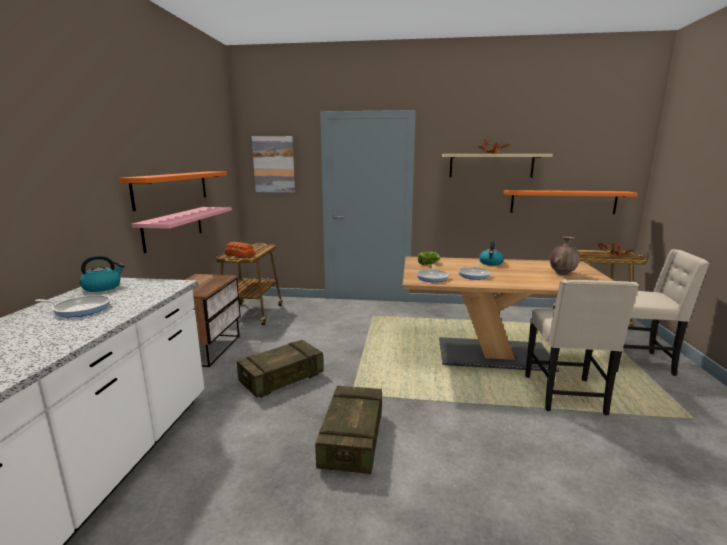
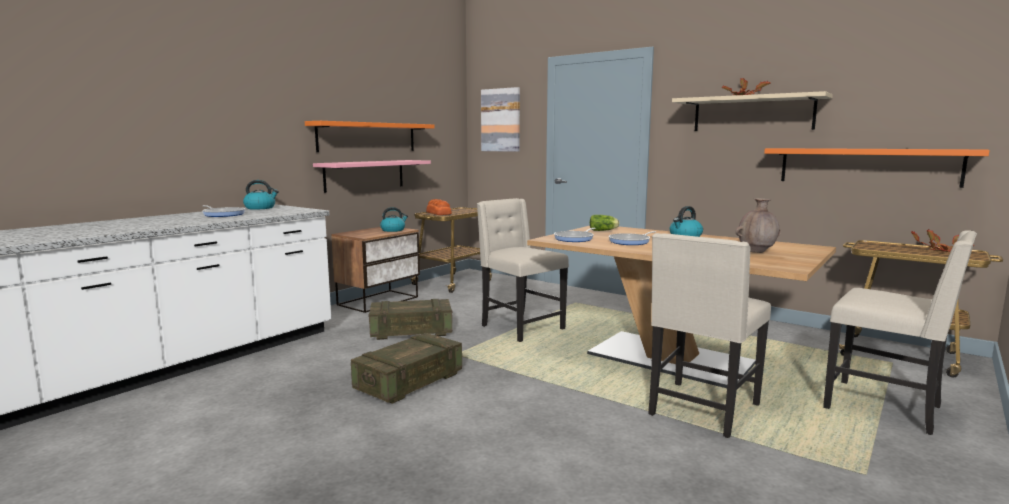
camera: 30 degrees right, 5 degrees down
(214, 279) = (393, 230): none -> kettle
(364, 350) = (520, 327): none -> beige chair

